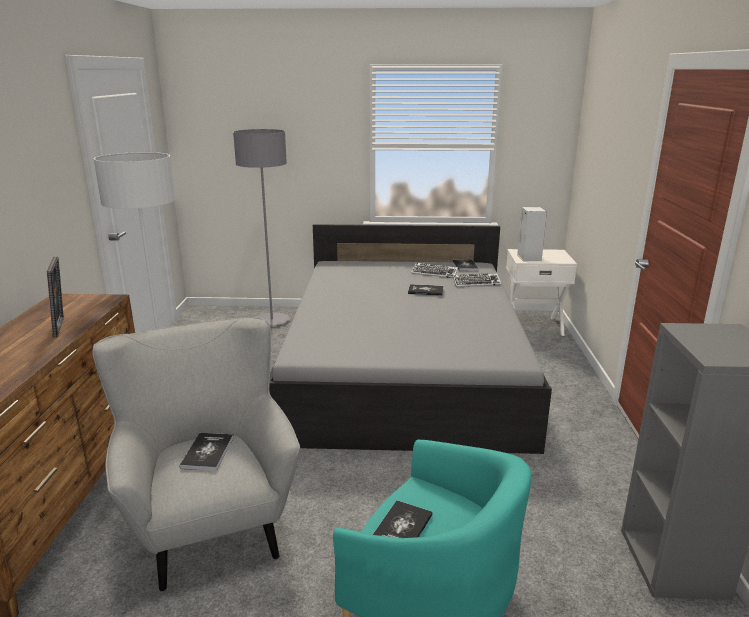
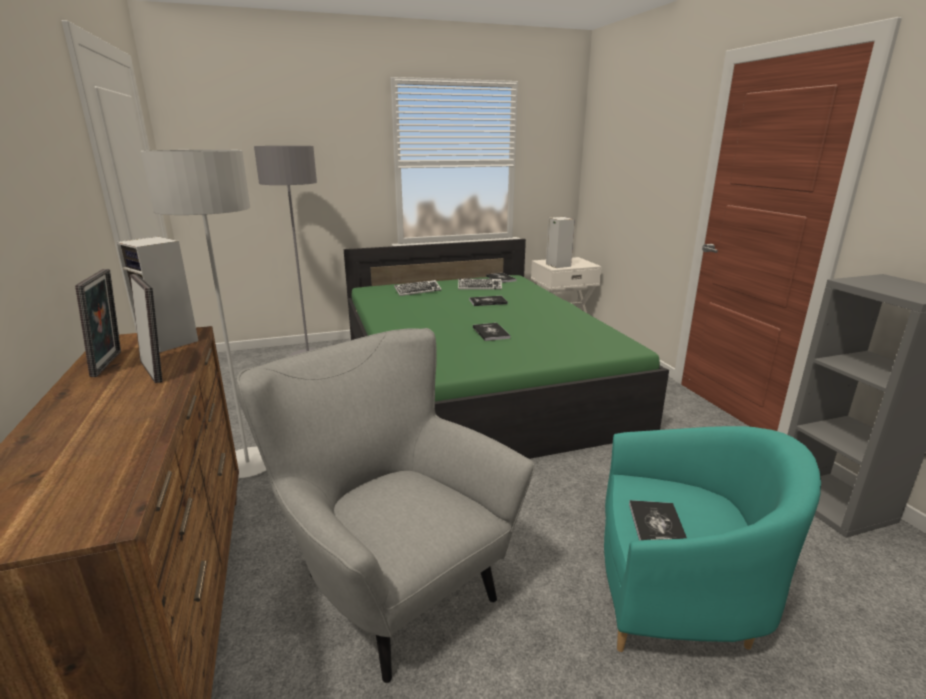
camera: 20 degrees left, 0 degrees up
(41, 317) = (111, 363): none -> picture frame
(90, 305) = (171, 342): none -> speaker
(207, 452) = (399, 495): book -> book (491, 333)
(404, 368) = (476, 381): grey bed -> green bed
(476, 283) = (526, 291): keyboard -> keyboard (417, 291)

